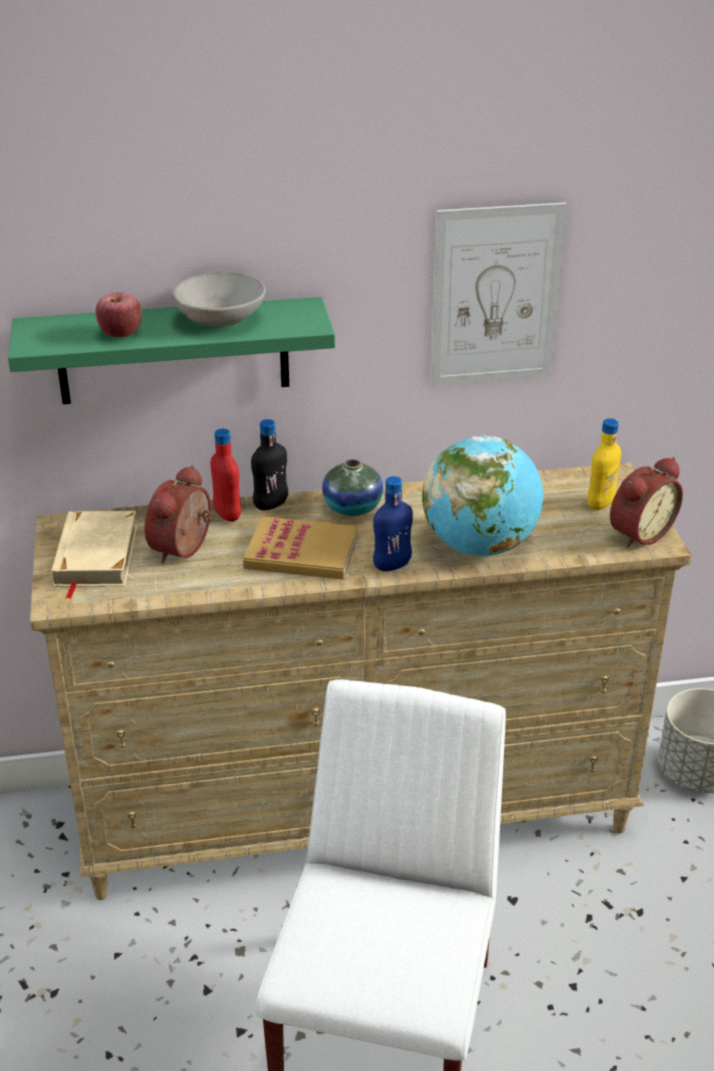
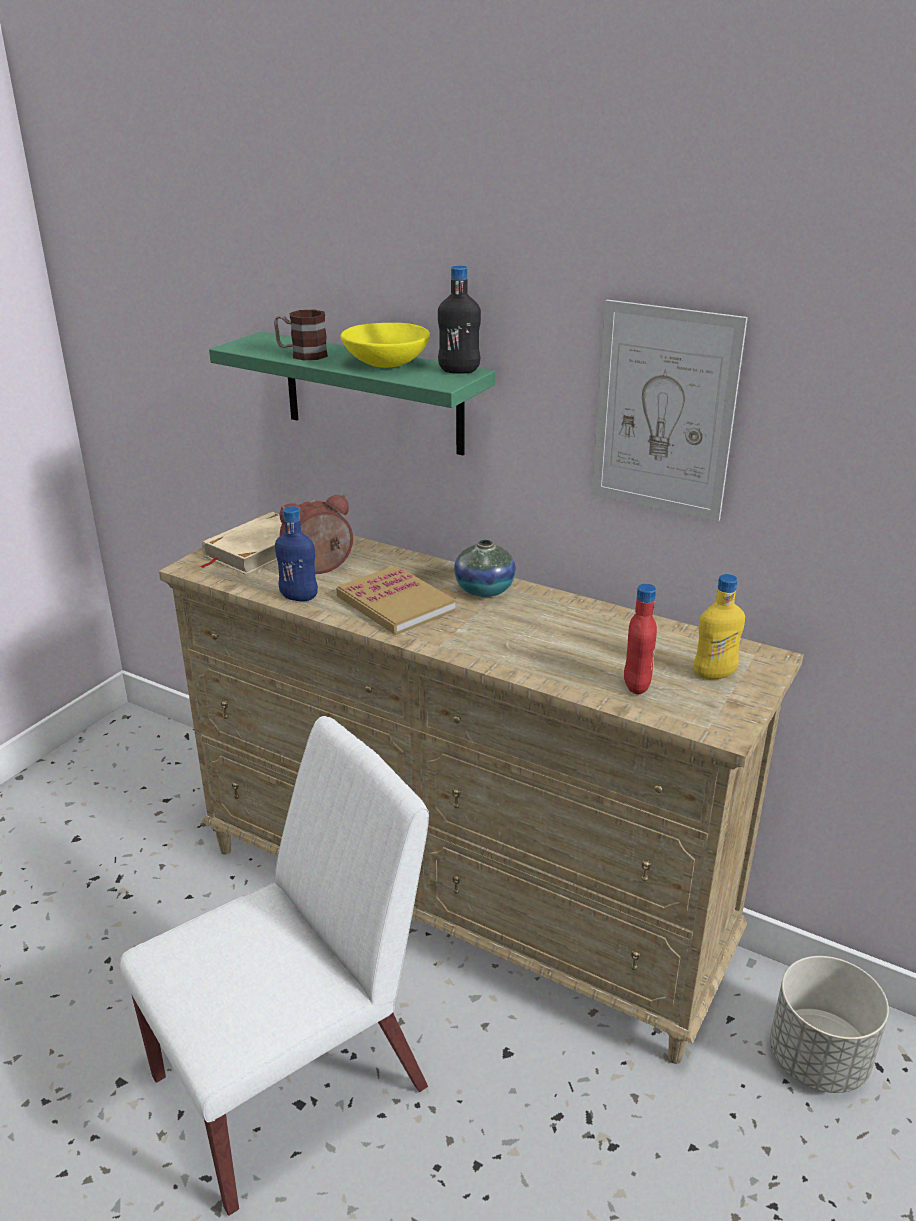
camera: 40 degrees right, 5 degrees down
(121, 334) = (302, 355): apple -> mug
(220, 320) = (386, 364): grey bowl -> yellow bowl
(227, 515) = (385, 559): red bottle -> red bottle (636, 685)
(270, 505) = (426, 564): black bottle -> black bottle (459, 371)
(392, 565) = (448, 642): blue bottle -> blue bottle (299, 597)
(480, 546) = (544, 659): globe -> none
(638, 533) = (715, 713): alarm clock -> none

